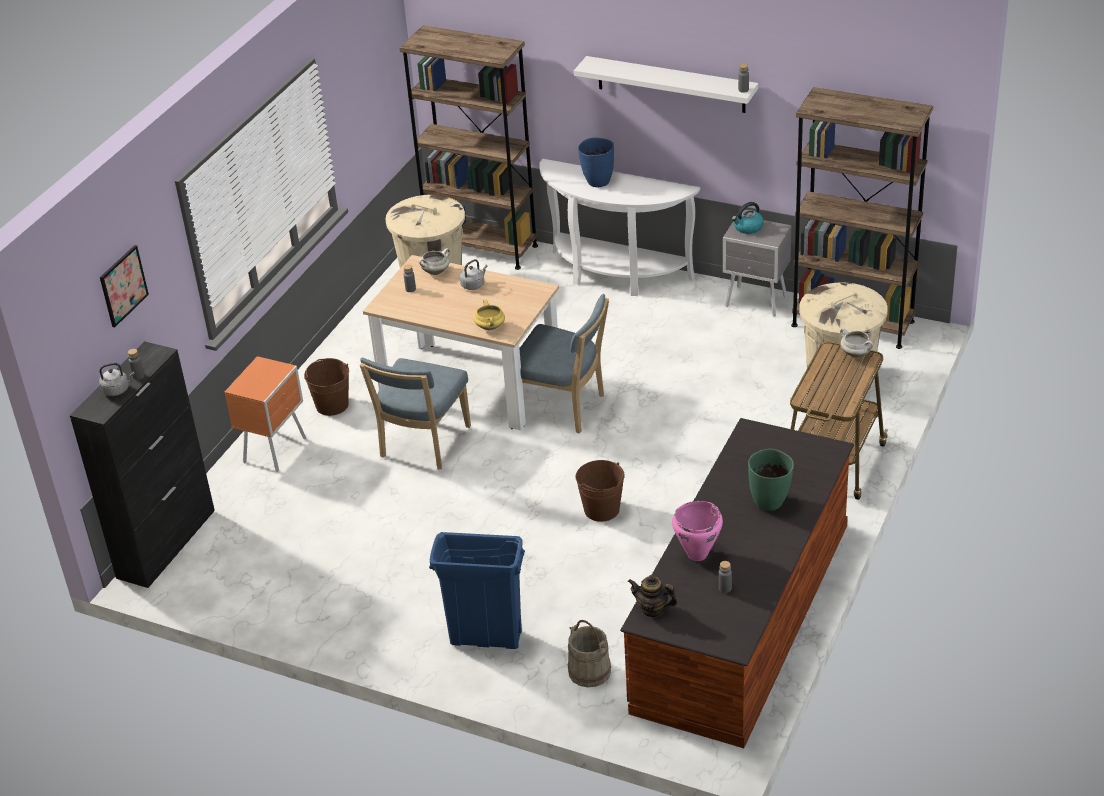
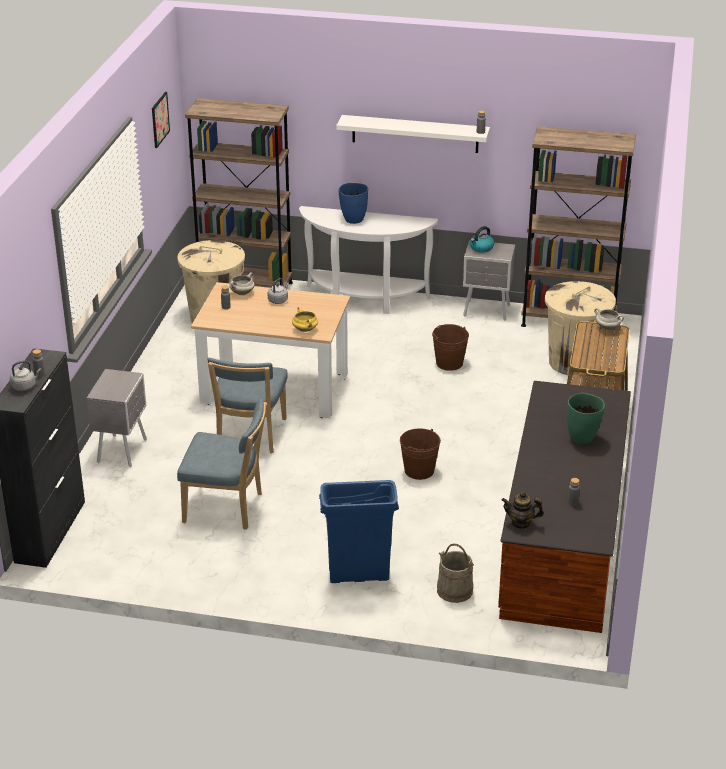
camera: 15 degrees left, 5 degrees down
(123, 285) = (21, 296): picture -> picture (160, 119)
(276, 450) = (123, 450): orange nightstand -> grey nightstand
(332, 405) = (160, 413): brown bucket -> brown bucket (449, 363)
(564, 408) = (359, 399): blue chair -> blue chair (227, 508)
(696, 554) = (540, 480): pink cooking pot -> none

